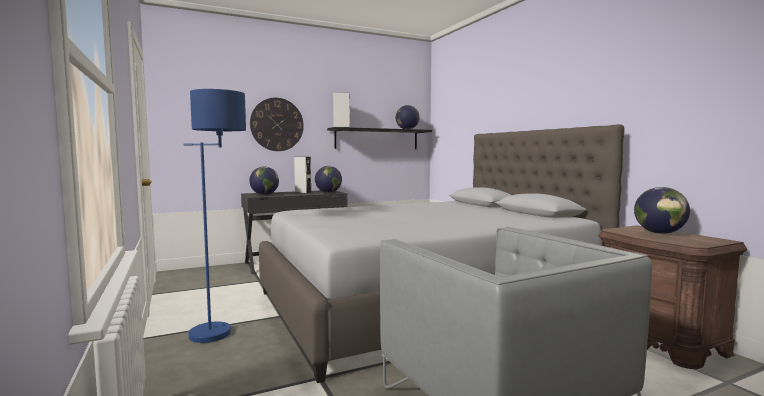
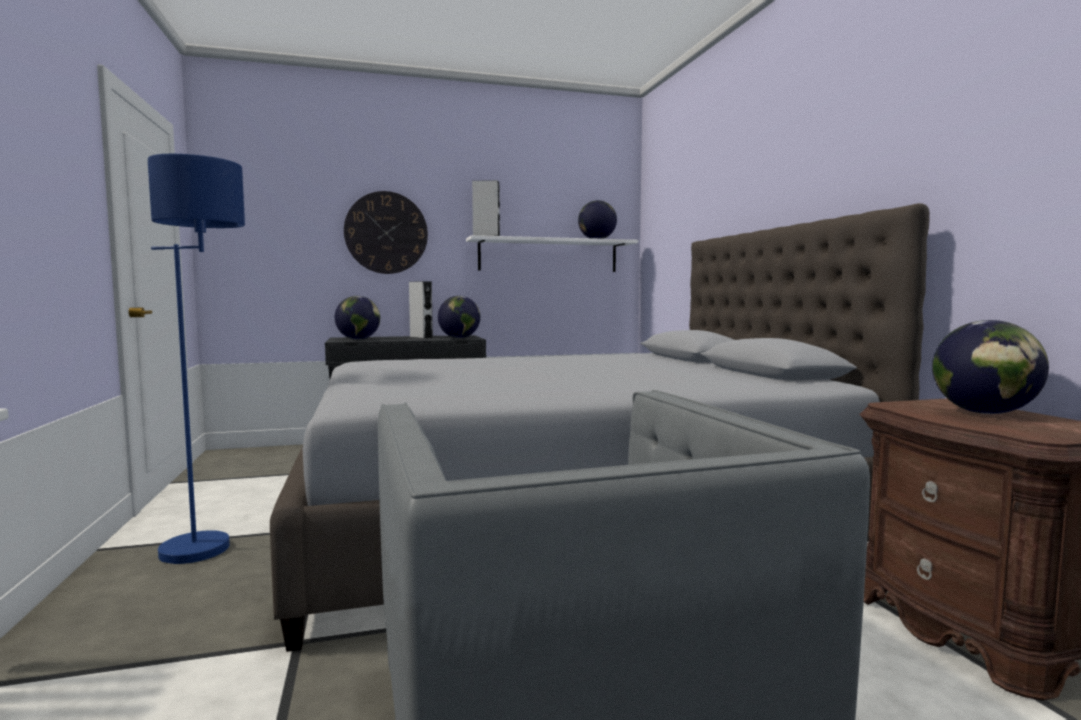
camera: 10 degrees right, 0 degrees up
(377, 139) = (548, 255): black shelf -> white shelf

